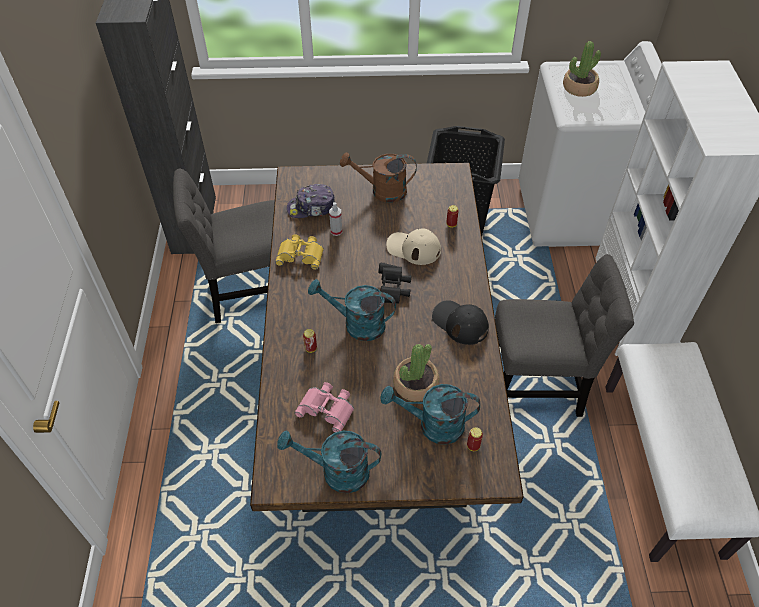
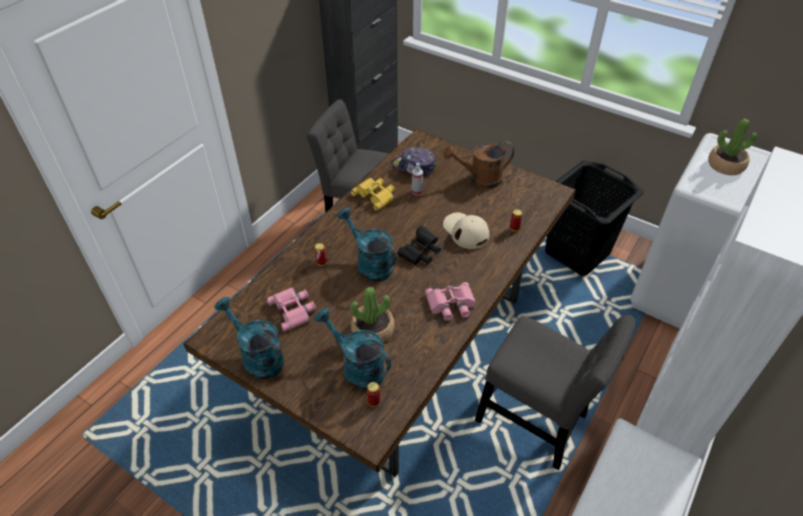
camera: 35 degrees right, 5 degrees down
(382, 191) = (479, 179): brown watering can -> brown watering can turned 45 degrees counterclockwise
(460, 323) = (451, 305): black cap -> pink binoculars

